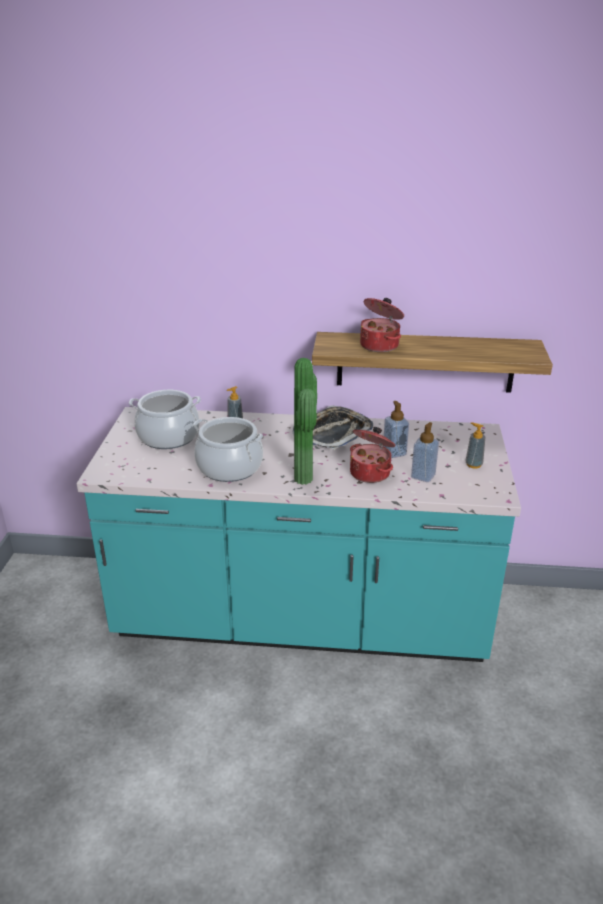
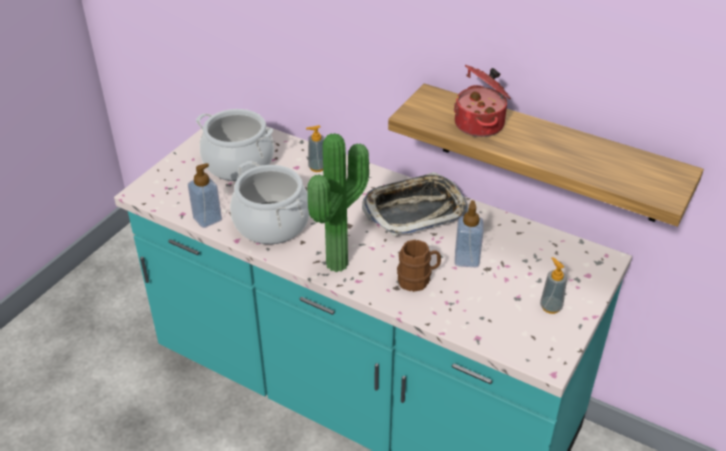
camera: 25 degrees right, 10 degrees up
(371, 473) = (418, 279): cooking pot -> brown mug
(423, 476) = (476, 303): soap dispenser -> soap dispenser (207, 219)

